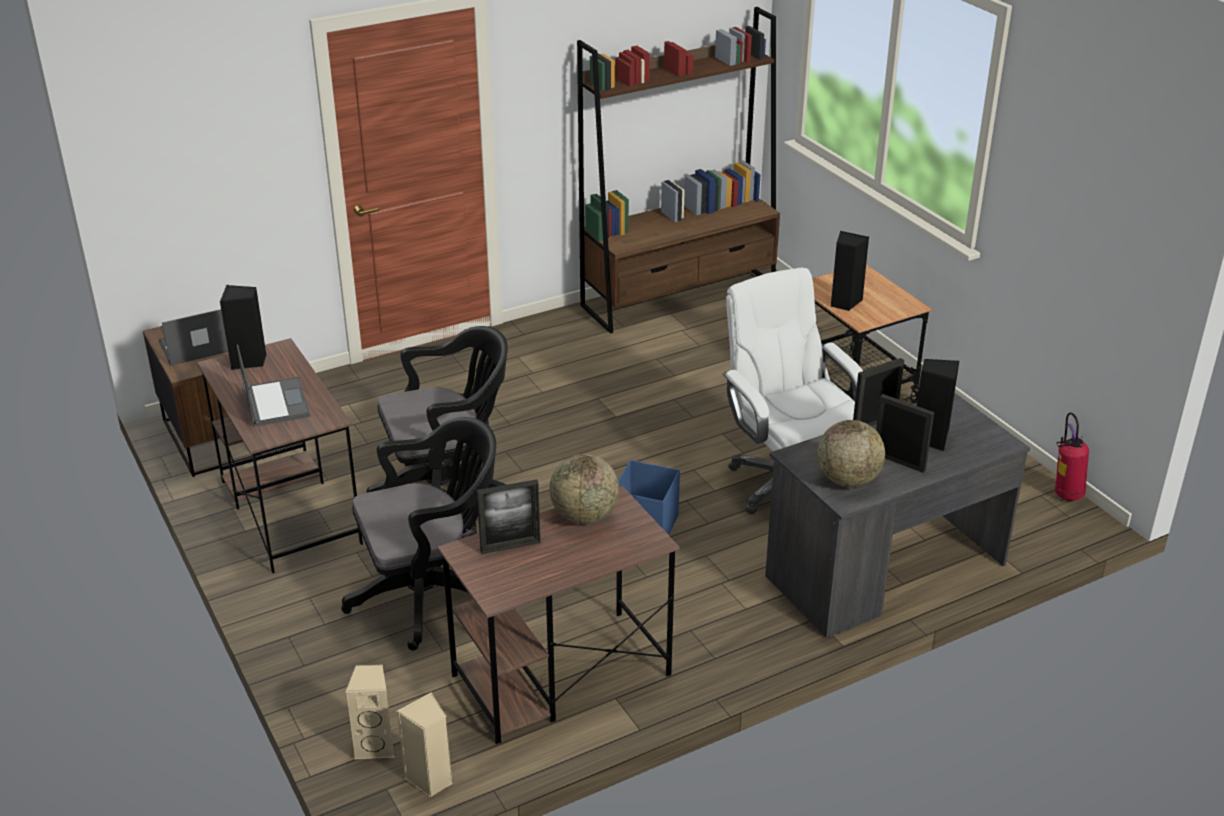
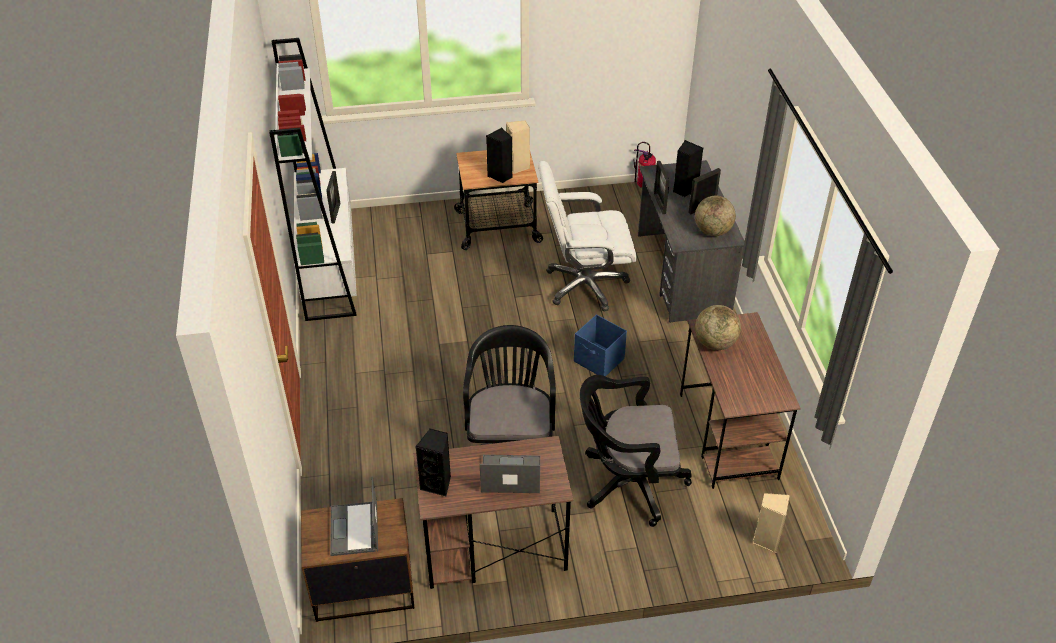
camera: 70 degrees left, 10 degrees up
(430, 779) = (802, 518): beige speaker -> beige speaker (518, 166)
(431, 595) = (627, 483): black office chair -> black office chair turned 90 degrees counterclockwise
(510, 546) = (736, 383): picture frame -> picture frame (336, 213)
(680, 296) = (329, 266): brown bookcase -> white bookcase

